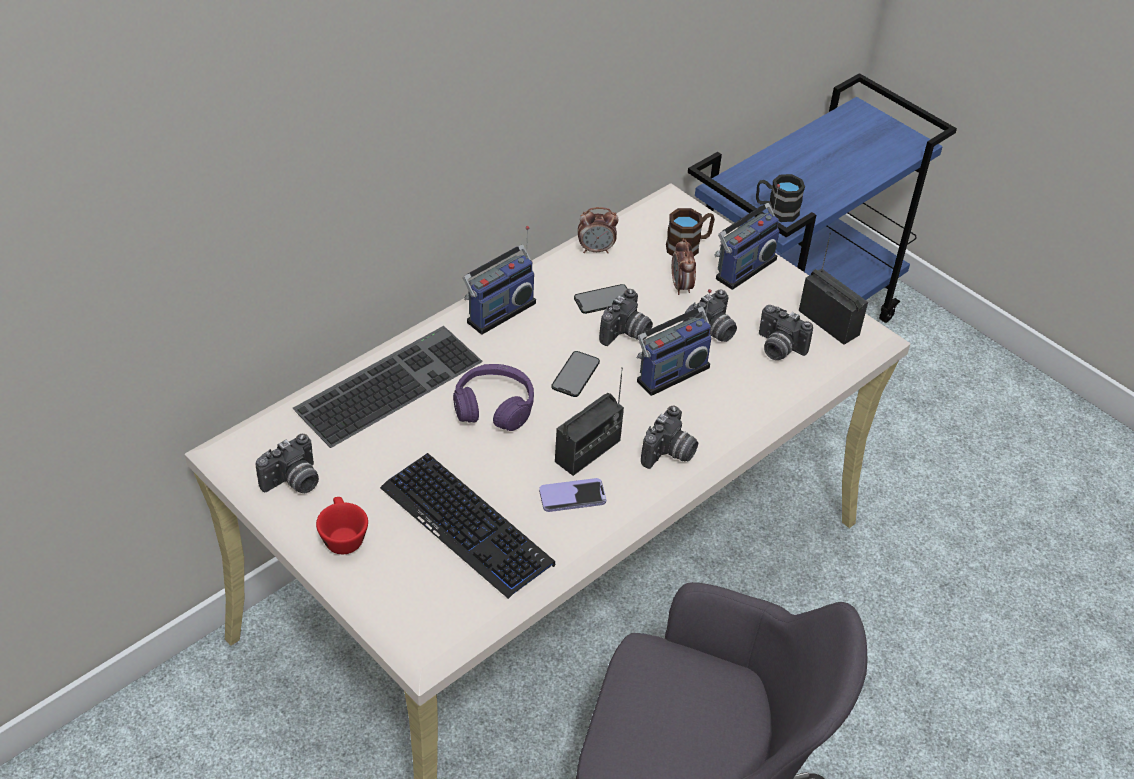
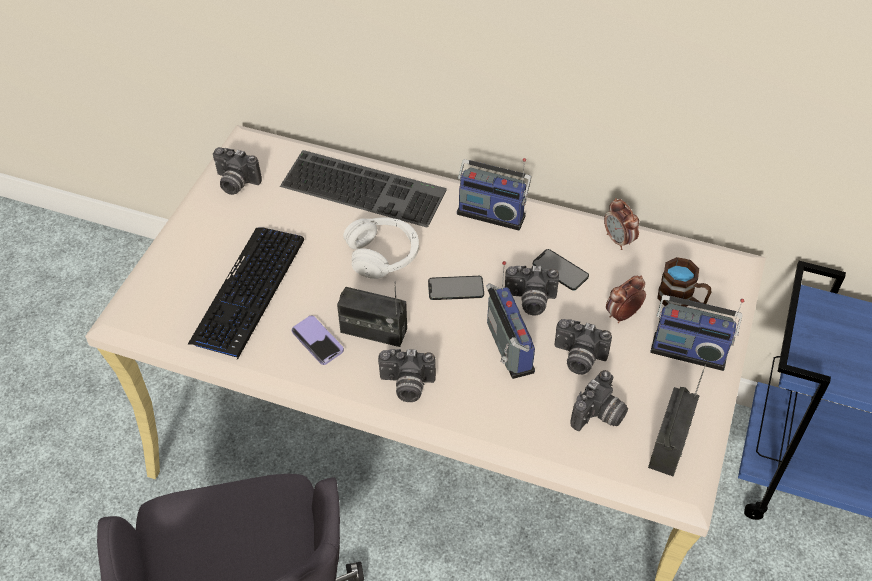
camera: 65 degrees right, 5 degrees up
(342, 536) = (200, 229): red cup -> none
(494, 406) = (383, 254): purple headphones -> white headphones
(670, 372) = (506, 349): radio -> radio turned 135 degrees counterclockwise
(776, 210) = (826, 355): black mug -> none
(778, 348) = (599, 416): camera -> camera turned 150 degrees counterclockwise

